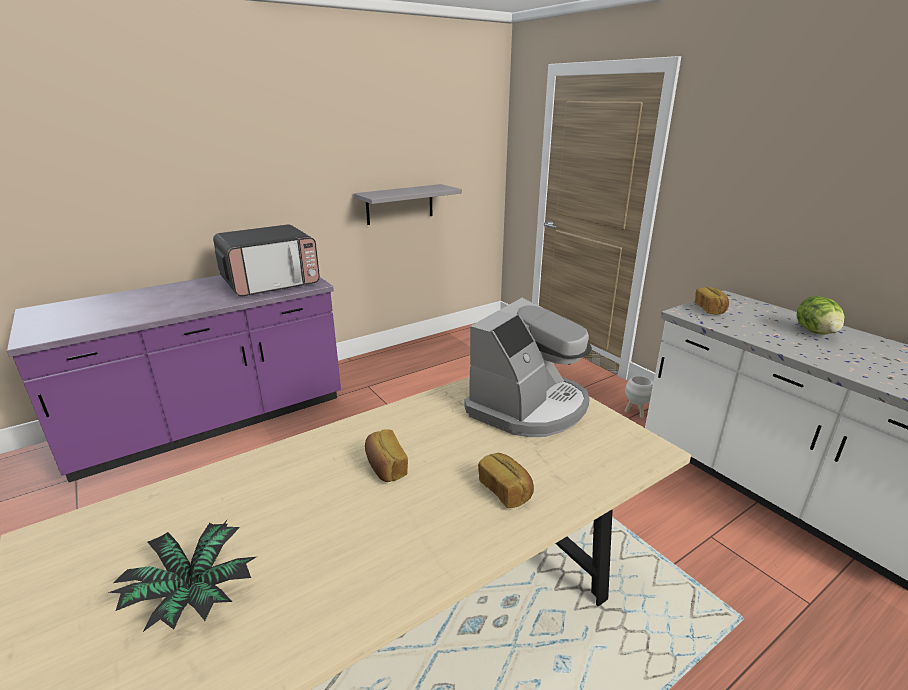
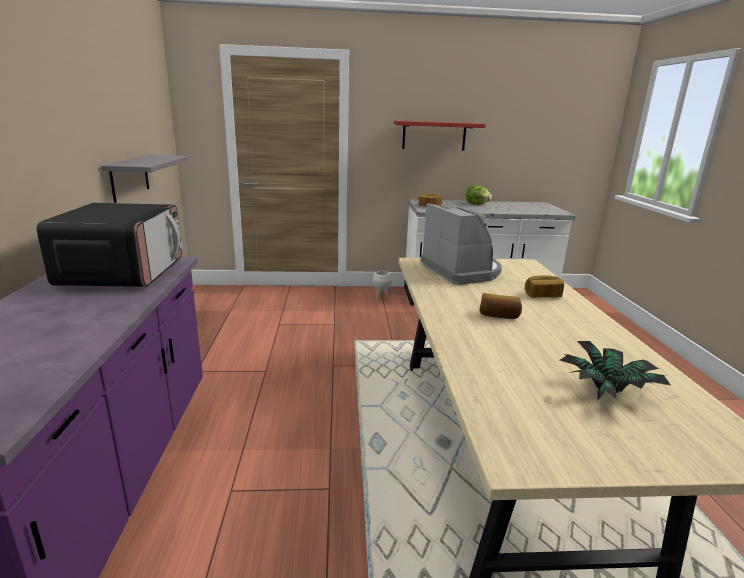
camera: 60 degrees left, 5 degrees down
(788, 195) = (434, 135): none -> red shelf

